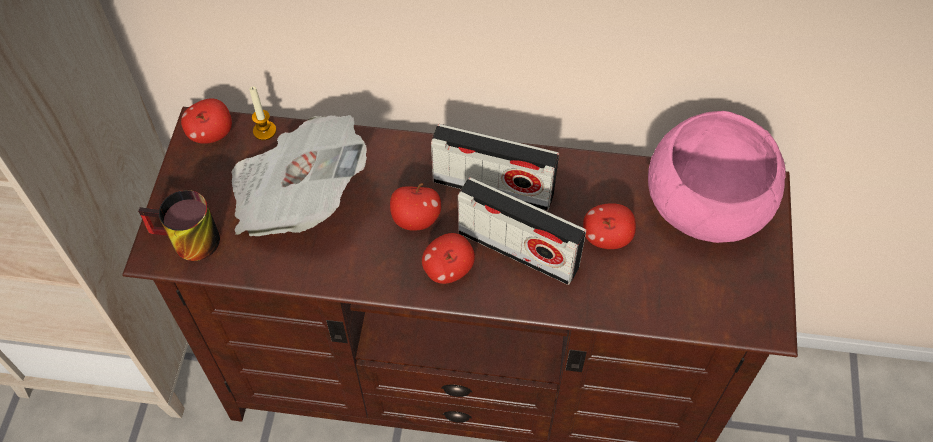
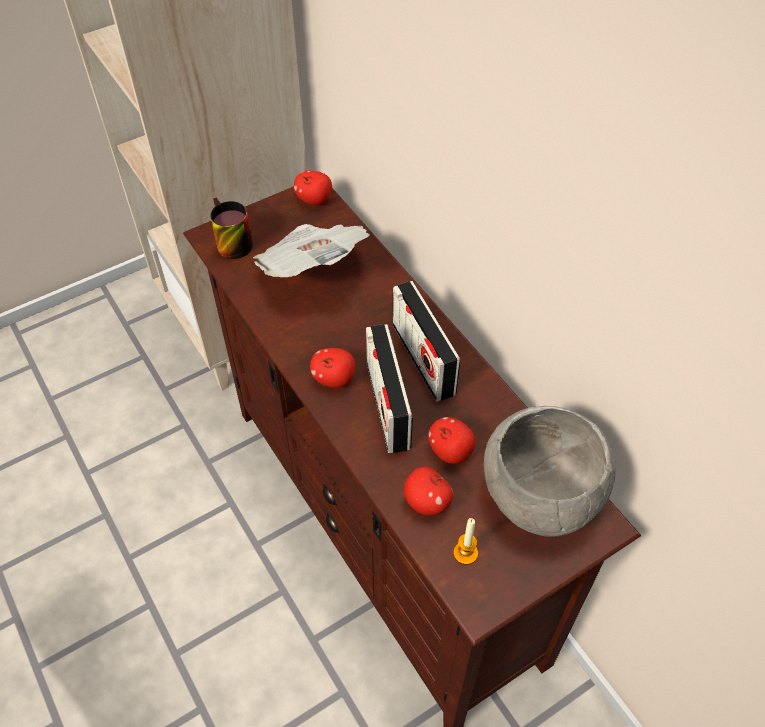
camera: 50 degrees right, 5 degrees down
(264, 131) = (342, 220): candle -> candle (465, 553)
(415, 219) = (355, 336): apple -> apple (427, 502)
(703, 210) = (538, 496): pink bowl -> grey bowl

